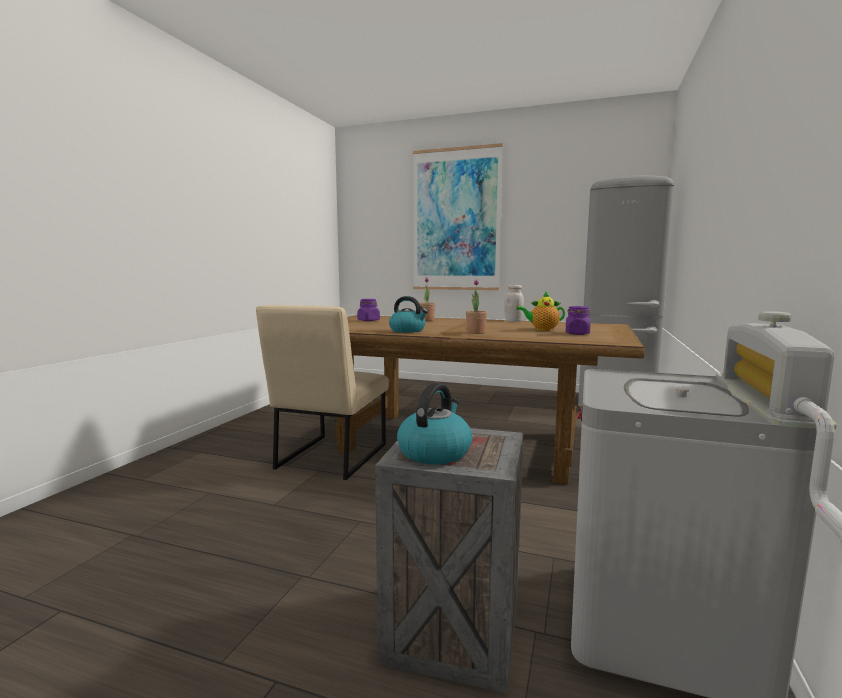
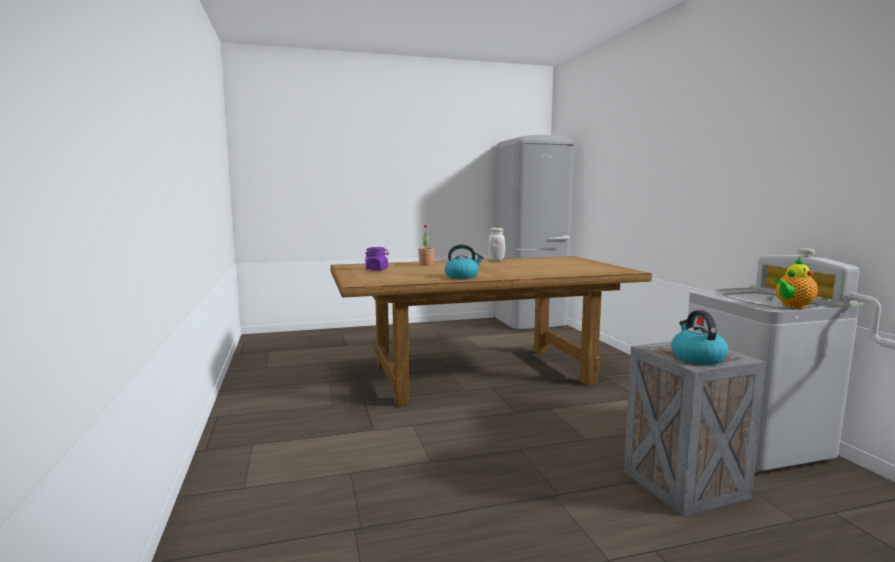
camera: 35 degrees left, 0 degrees up
(330, 457) = (399, 412): beige chair -> none
(456, 220) = (375, 160): picture -> none
(476, 333) = (519, 273): potted plant -> none
(542, 329) = (547, 265): teapot -> teapot (792, 306)
(577, 333) = (581, 267): purple jar -> none

